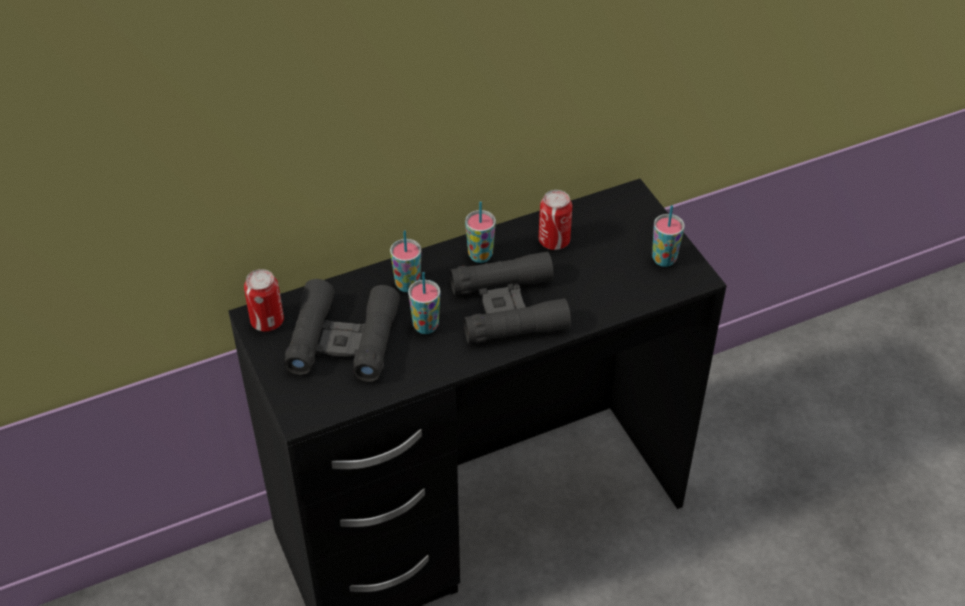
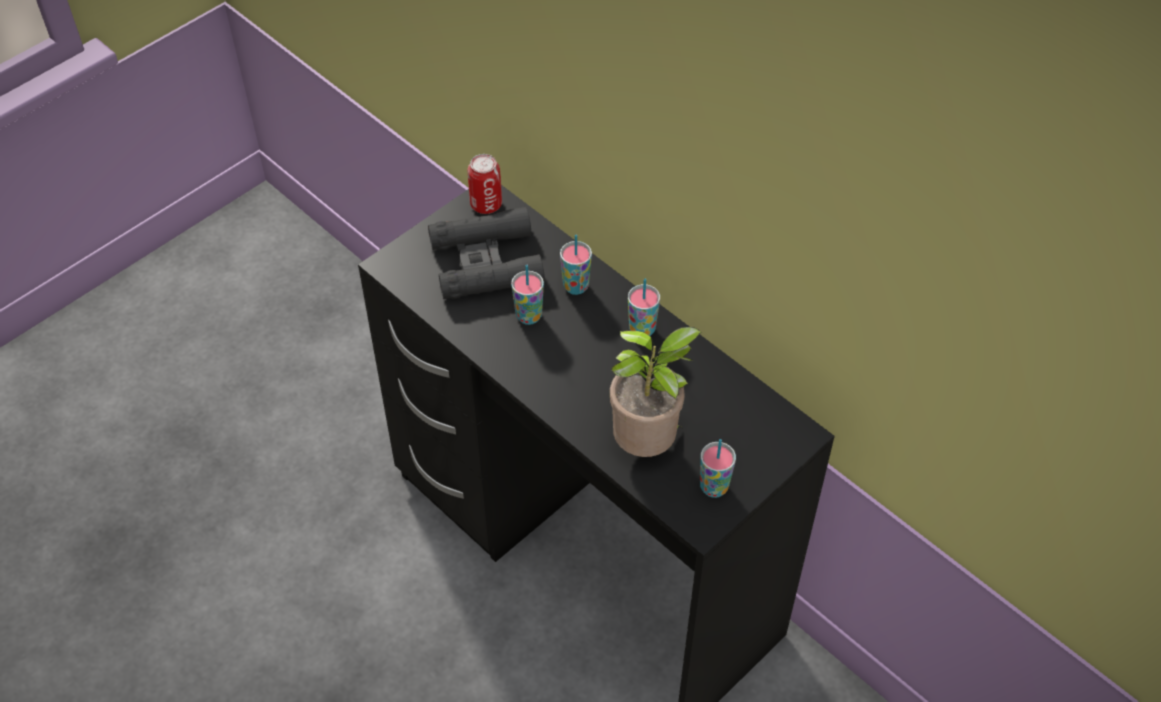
camera: 70 degrees right, 5 degrees up
(508, 307) = (581, 372): black binoculars -> none
(554, 241) = (693, 384): can -> none
(606, 286) = (648, 445): none -> potted plant

